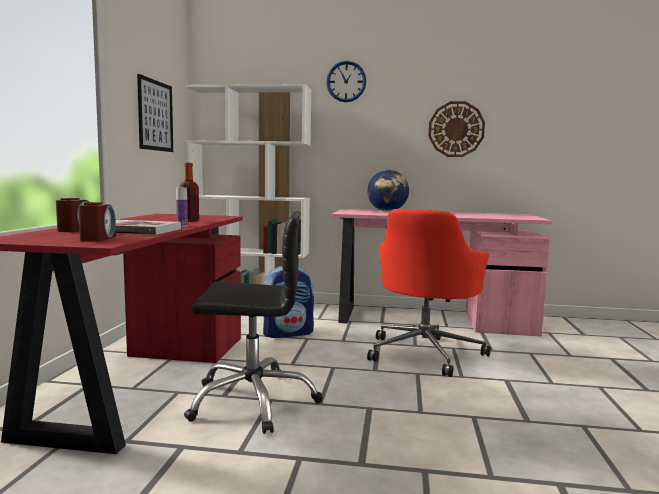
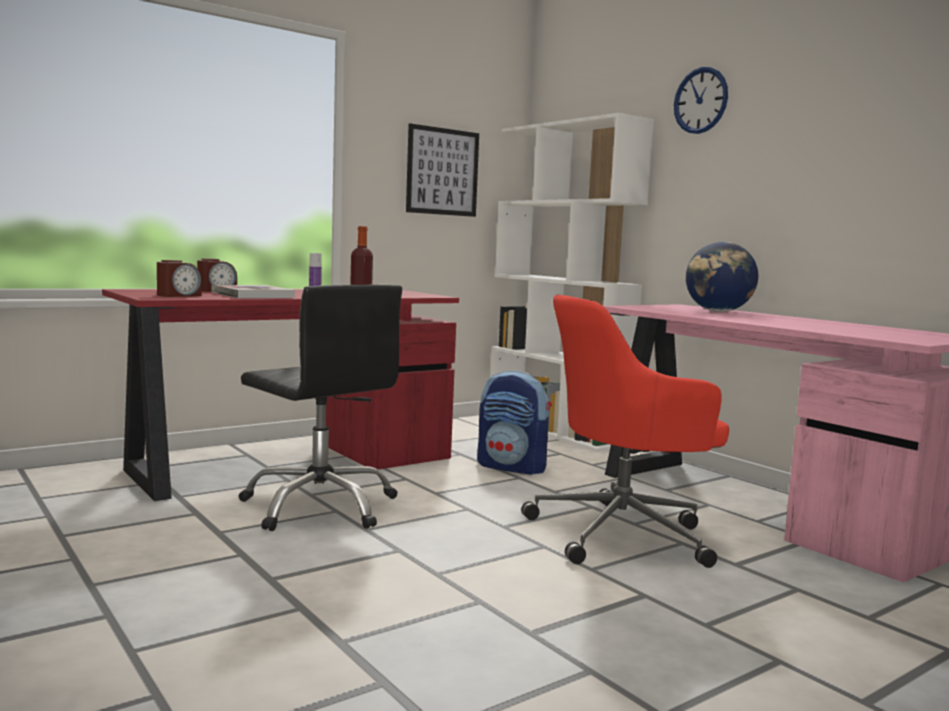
camera: 45 degrees right, 0 degrees up
(456, 129) = (866, 167): wall clock -> none

